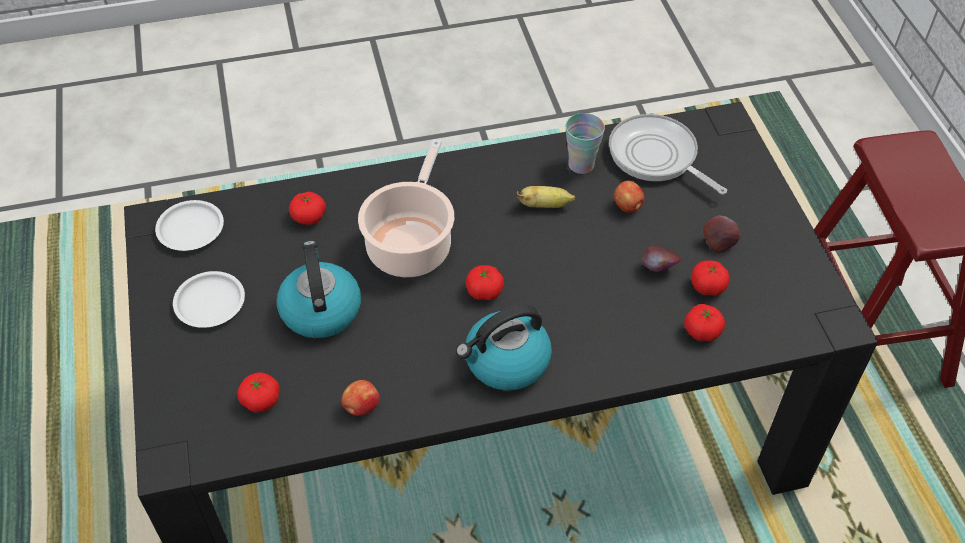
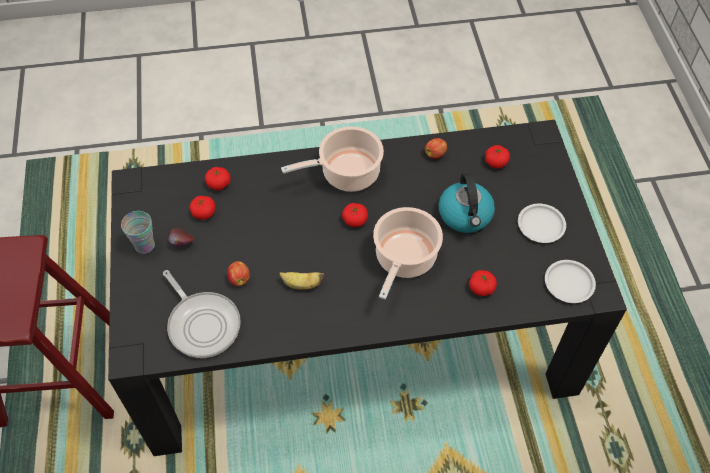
camera: 175 degrees left, 5 degrees up
(506, 362) = (346, 173): kettle -> cooking pot
(581, 165) = (265, 320): cup -> cup (145, 246)
(658, 269) = (232, 227): apple -> none

